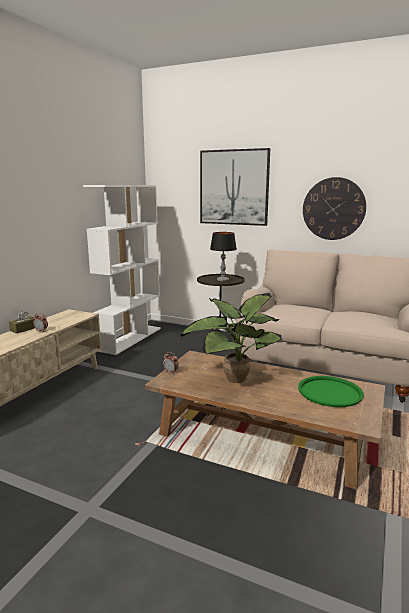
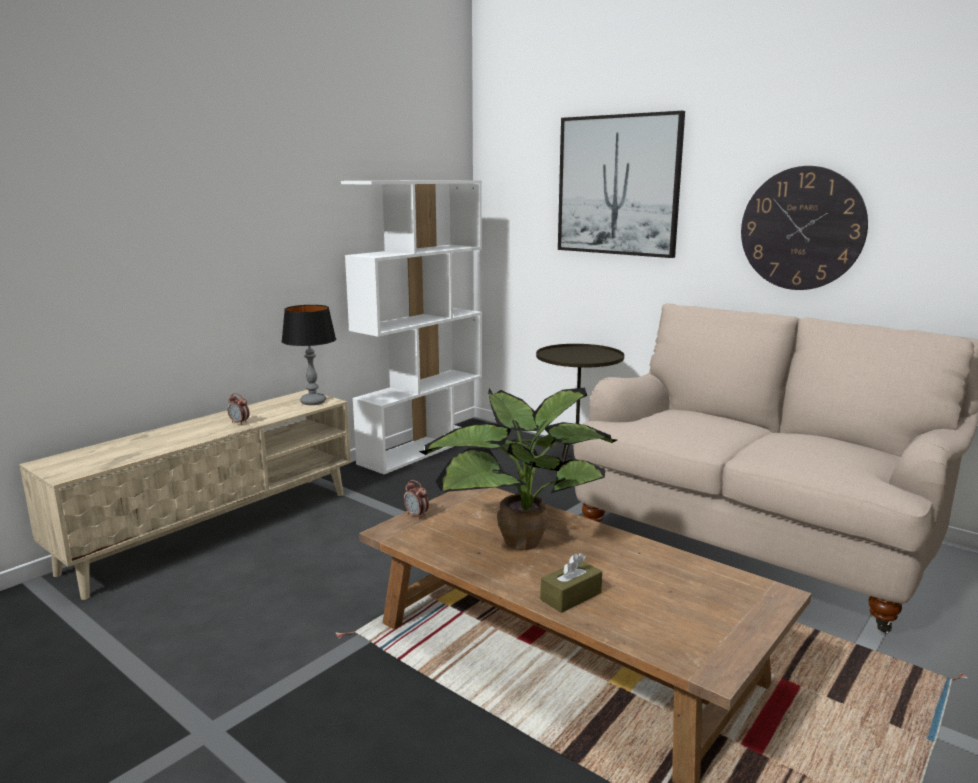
camera: 15 degrees right, 0 degrees up
(23, 329) = (216, 418): brown tissue box -> brown tissue box (571, 596)
(222, 281) = (582, 357): table lamp -> table lamp (313, 402)
(329, 392) = (685, 591): green tray -> none

